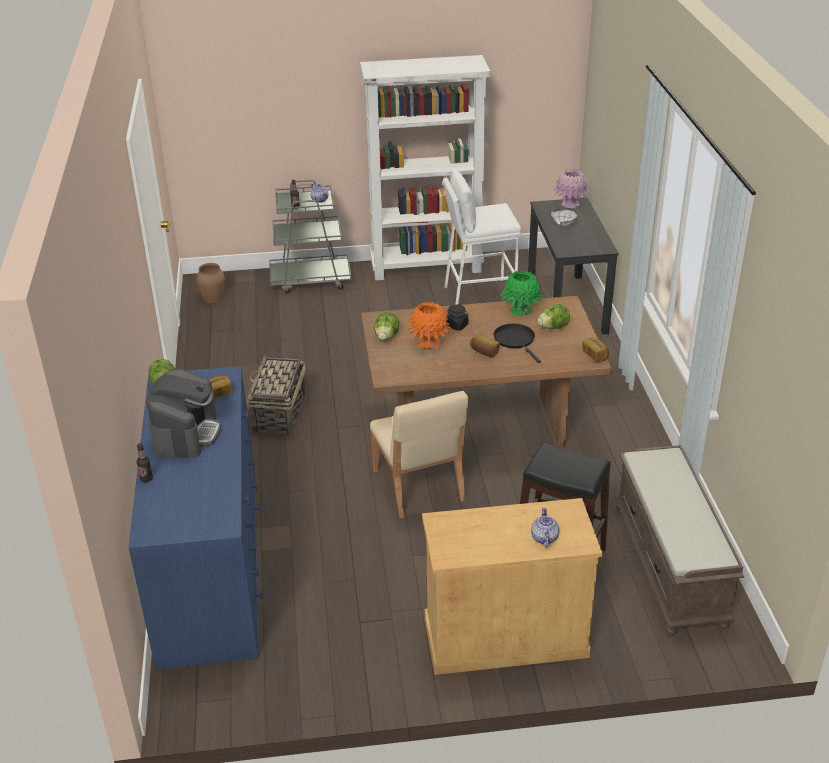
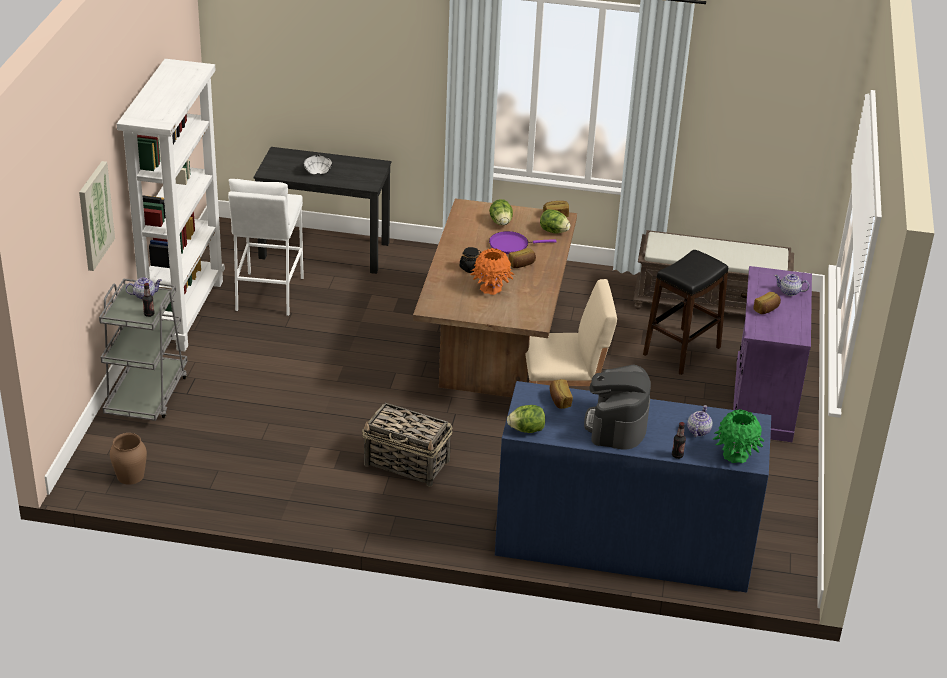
camera: 75 degrees left, 0 degrees up
(186, 433) = (616, 425): coffee machine -> coffee machine turned 105 degrees counterclockwise
(193, 487) = (698, 431): none -> teapot
(305, 116) = (95, 215): none -> picture
(386, 337) = (467, 308): lettuce -> lettuce (553, 231)
(492, 523) = (766, 309): none -> bread
(505, 637) = (763, 399): beige cabinet -> purple cabinet
(515, 340) = (511, 245): black frying pan -> purple frying pan
(521, 310) = (464, 231): green vase -> green vase (735, 455)
(570, 204) = (277, 158): pink vase -> none

